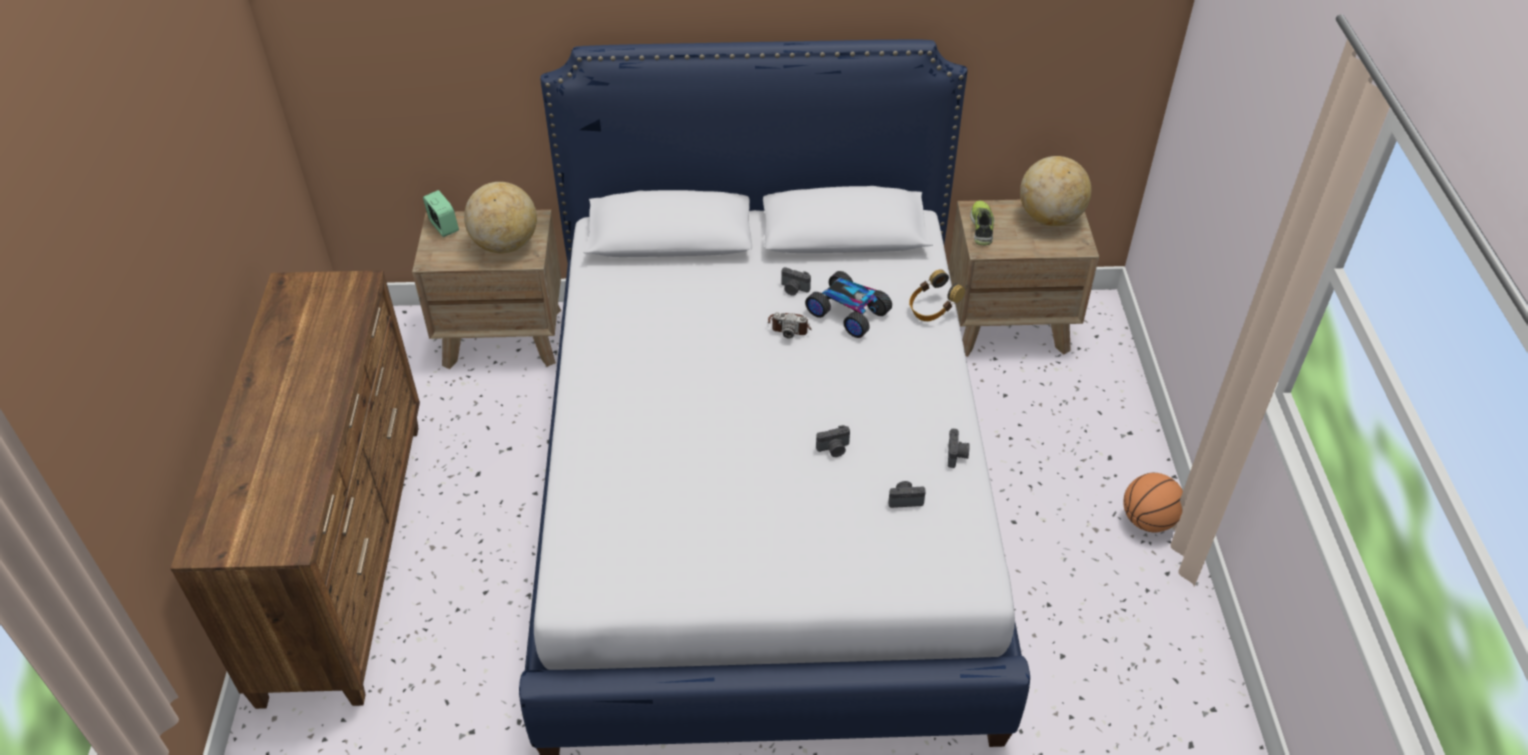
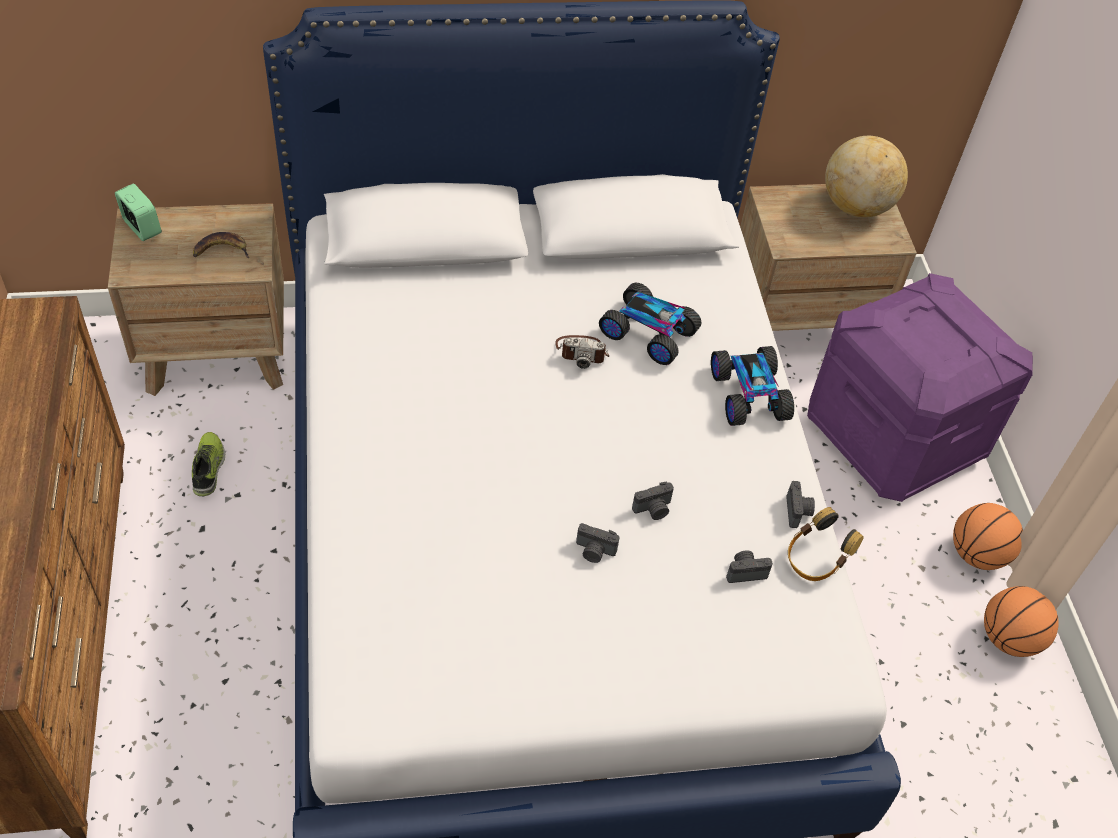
camera: 10 degrees left, 5 degrees up
(505, 245) = (221, 250): globe -> banana
(794, 289) = (581, 304): camera -> camera (594, 551)
(928, 363) = (750, 394): none -> toy car
(932, 309) = (745, 326): headphones -> headphones (816, 559)
(982, 227) = (782, 219): shoe -> shoe (209, 468)
(1085, 420) = (895, 436): none -> purple storage box
(1168, 591) = (1008, 638): none -> basketball

